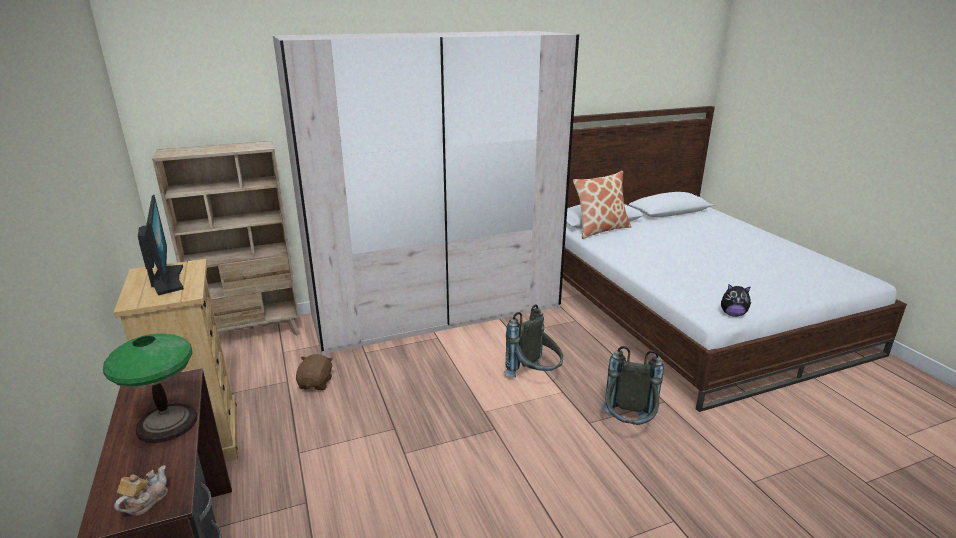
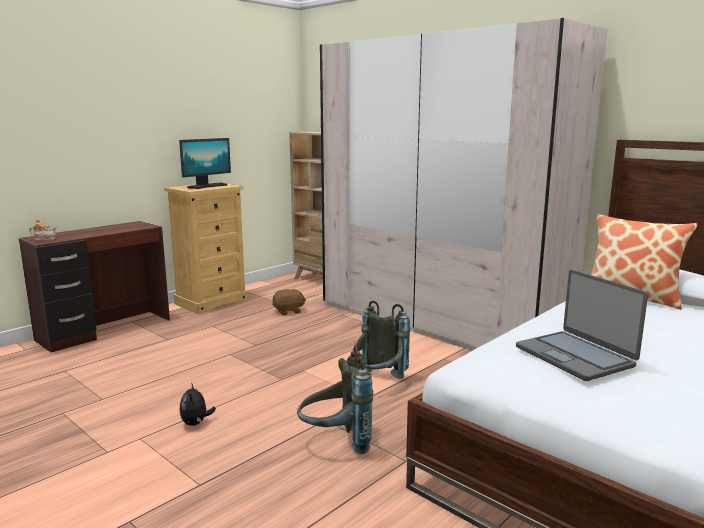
camera: 65 degrees right, 10 degrees down
(166, 424) = (106, 231): table lamp -> none
(705, 278) = (575, 356): none -> laptop
(732, 314) = (489, 382): plush toy -> plush toy (196, 423)

